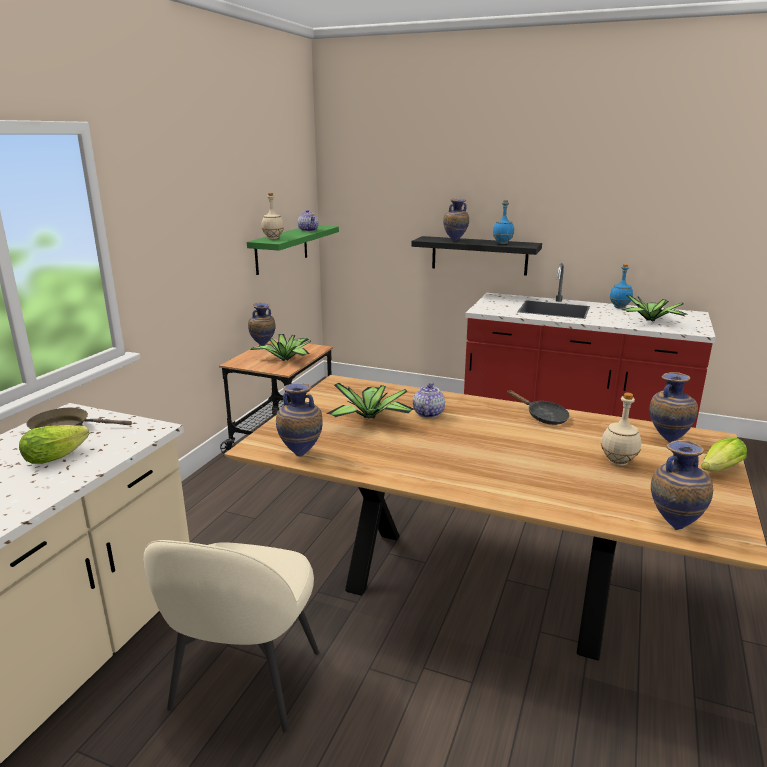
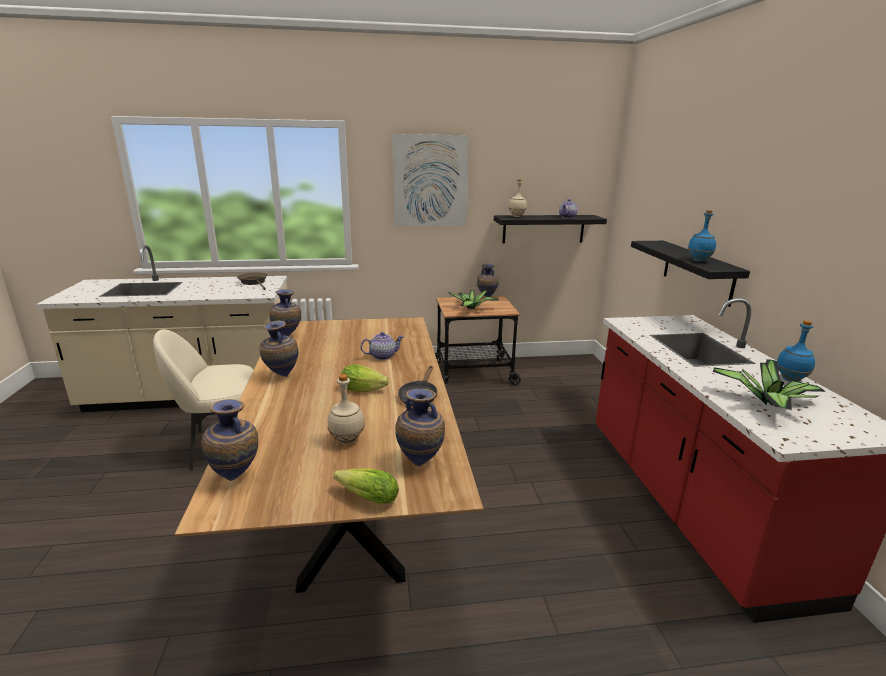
camera: 60 degrees right, 0 degrees up
(59, 455) = (224, 289): lettuce -> lettuce (365, 389)
(190, 207) = (430, 181): none -> picture
(282, 249) = (543, 229): green shelf -> black shelf
(371, 419) = (356, 342): potted plant -> none
(455, 241) = (665, 249): vase -> vase (281, 376)

